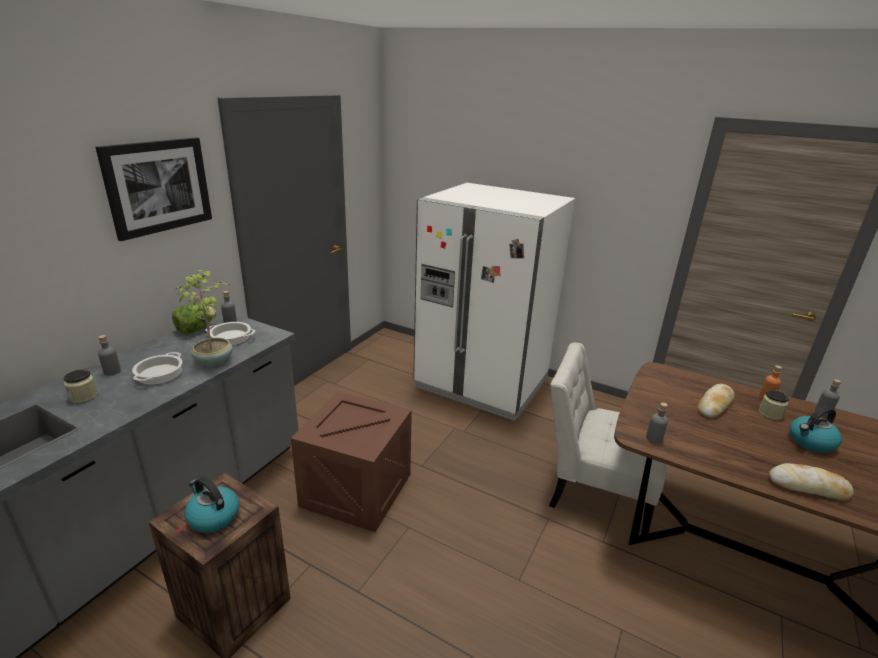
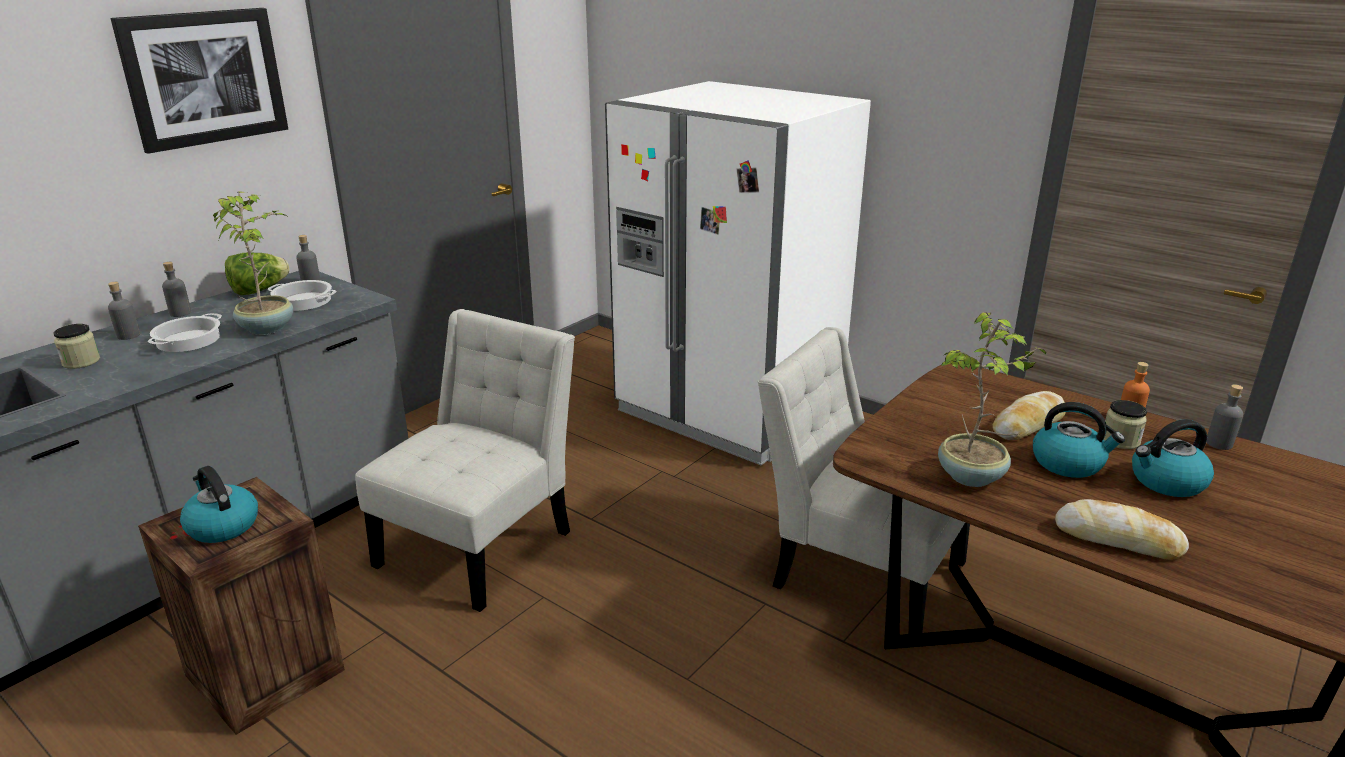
camera: 10 degrees right, 0 degrees up
(356, 490) = (482, 543): crate -> white chair
(654, 438) = (895, 462): grey bottle -> grey bottle (180, 313)
(703, 447) = (972, 477): none -> potted plant
(751, 432) = (1068, 463): none -> kettle

